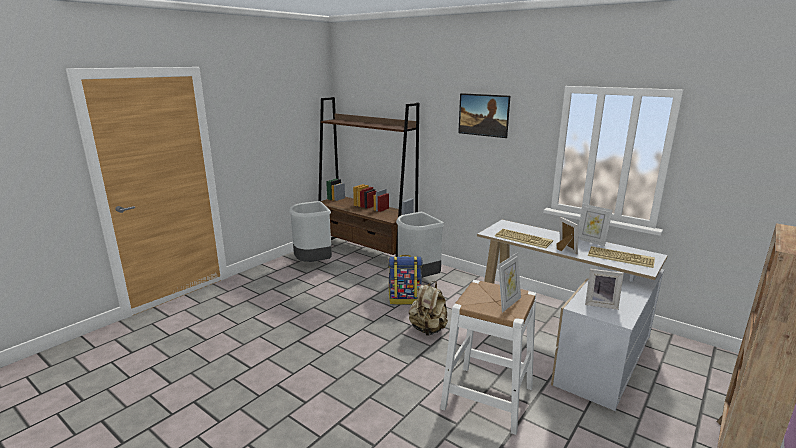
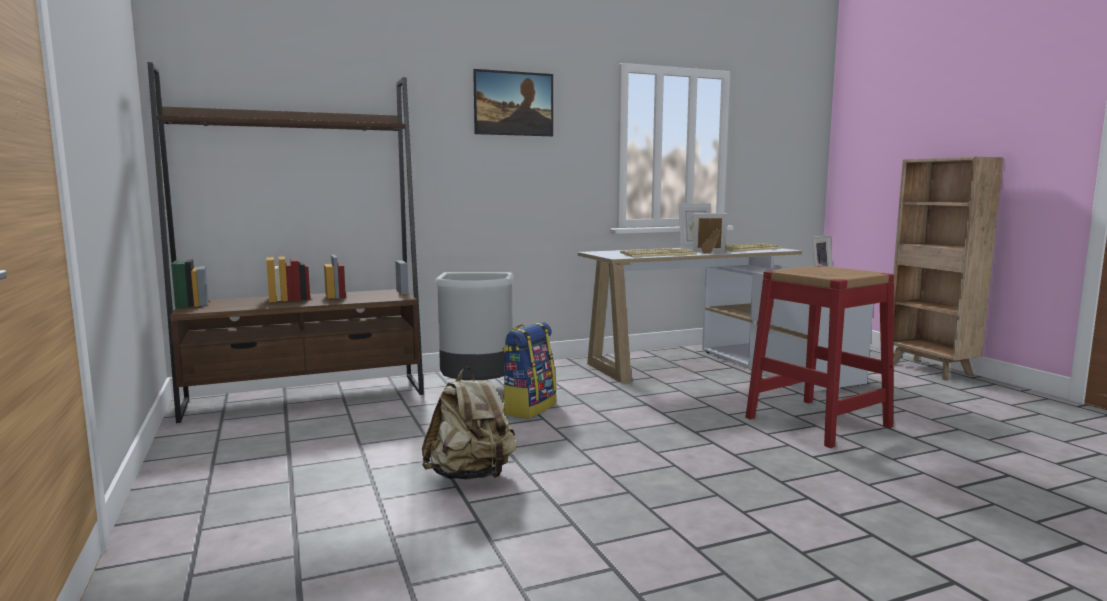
camera: 60 degrees left, 10 degrees down
(313, 263) = (258, 441): grey trash can -> none
(428, 329) = (634, 414): beige backpack -> beige backpack (471, 476)
(487, 397) = (817, 422): white stool -> red stool
(508, 303) = (842, 271): picture frame -> none

